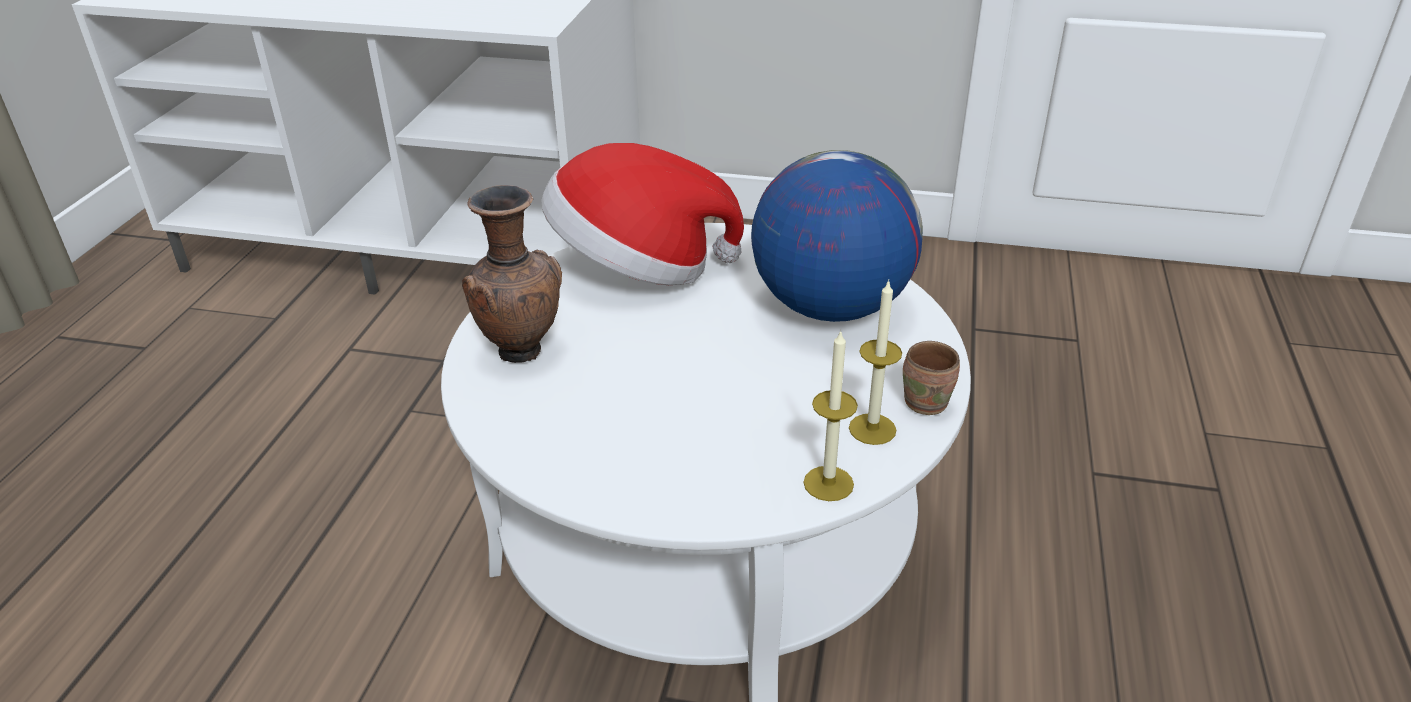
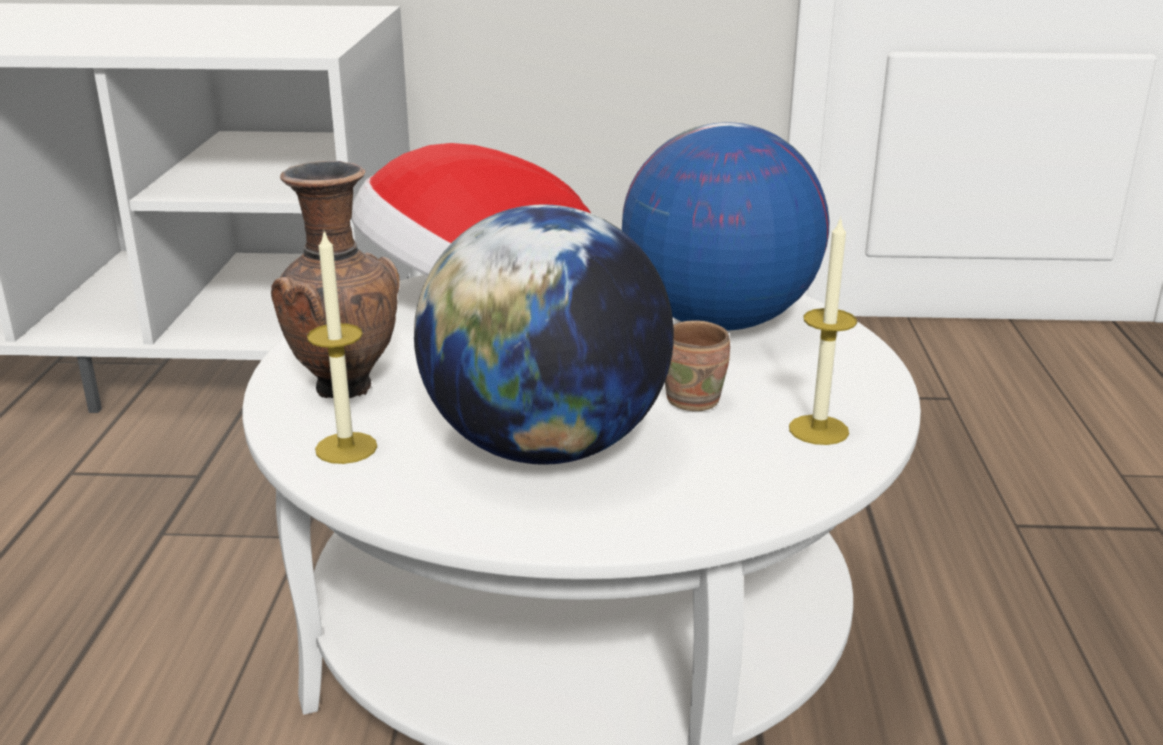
camera: 10 degrees left, 10 degrees down
(656, 425) = (546, 447): none -> globe
(828, 483) = (788, 487): candle -> candle (346, 448)
(929, 402) = (874, 399): brown mug -> brown mug (696, 399)

